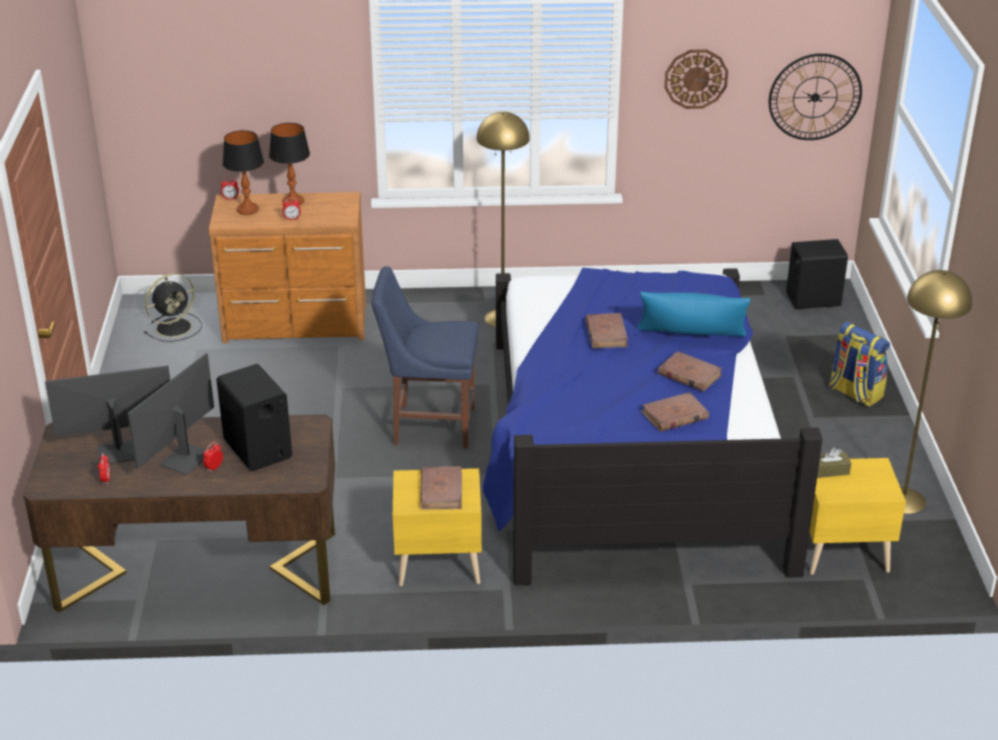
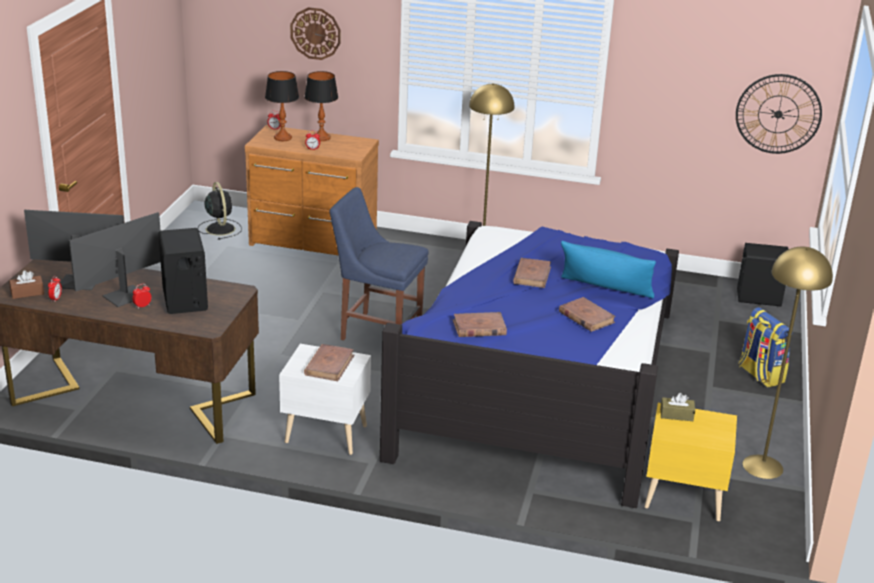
camera: 15 degrees right, 5 degrees down
(66, 479) = (27, 293): none -> brown tissue box
(175, 327) = (220, 228): black fan -> black fan turned 90 degrees counterclockwise
(437, 564) = (325, 433): yellow nightstand -> white nightstand
(674, 415) = (555, 345): brown book -> brown book (479, 328)
(696, 78) = (672, 82): wall clock -> wall clock (315, 33)

